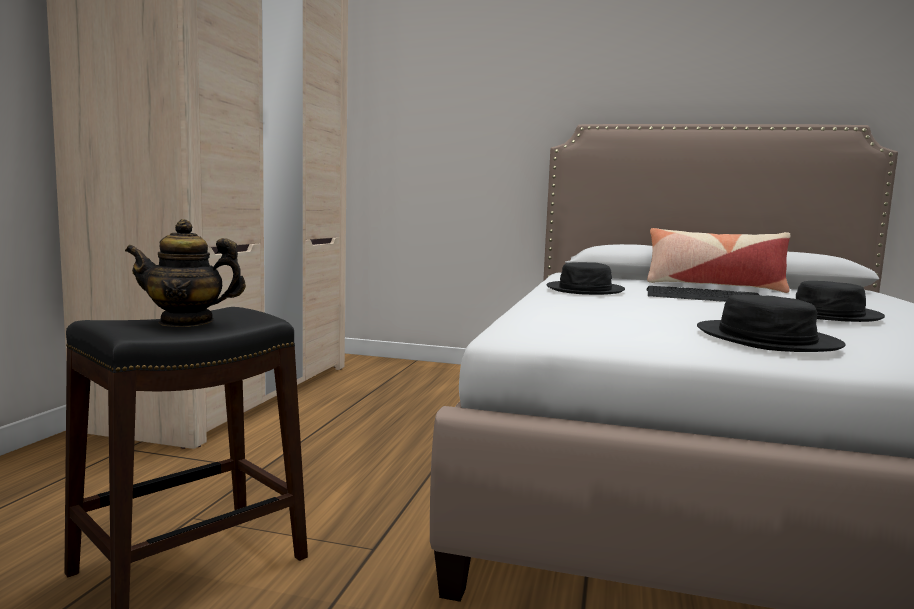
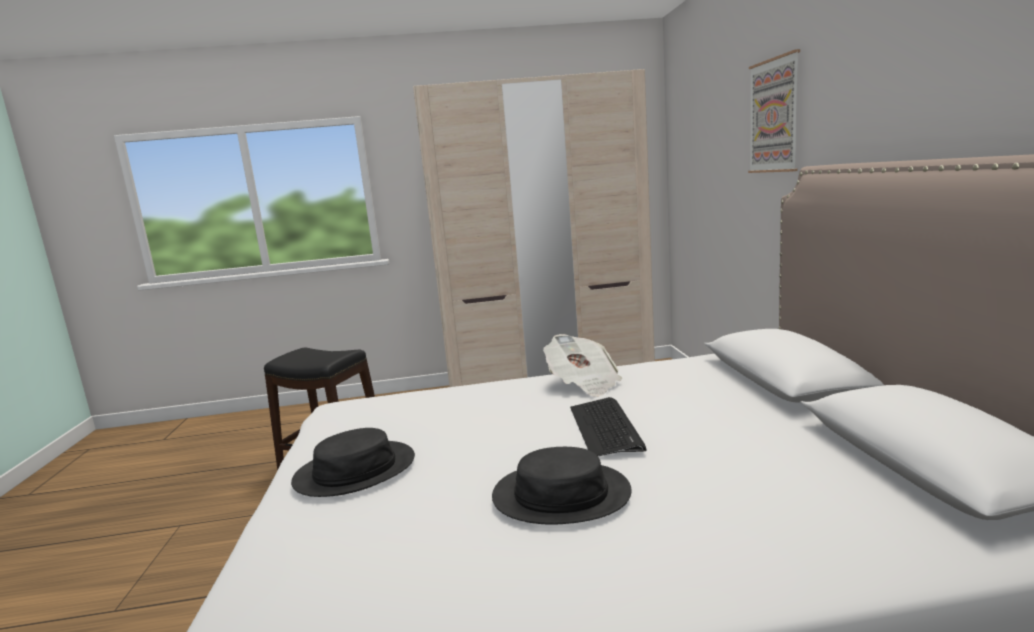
camera: 70 degrees right, 5 degrees up
(187, 322) = (309, 357): teapot -> none
(507, 83) = (774, 116): none -> picture
(585, 290) = (583, 384): black hat -> newspaper
(713, 286) = (775, 421): pillow -> none

